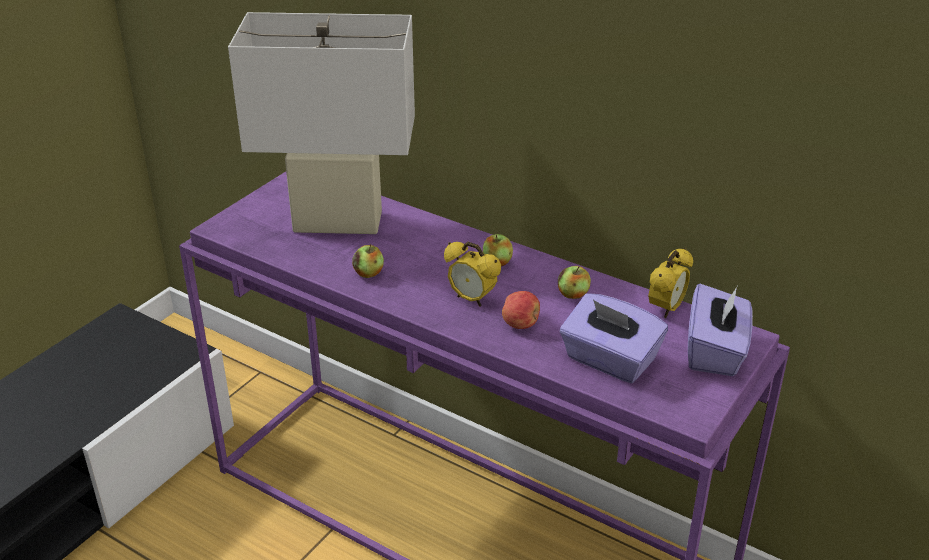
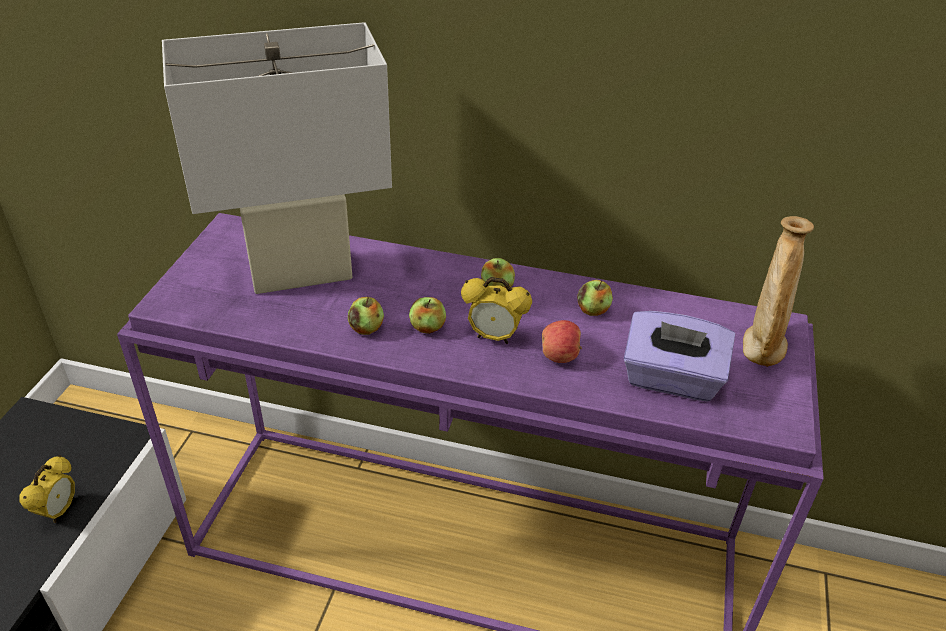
camera: 20 degrees left, 5 degrees up
(419, 282) = (427, 328): none -> apple
(666, 309) = (691, 308): alarm clock -> alarm clock (59, 511)
(715, 352) = (763, 346): purple tissue box -> beige vase

